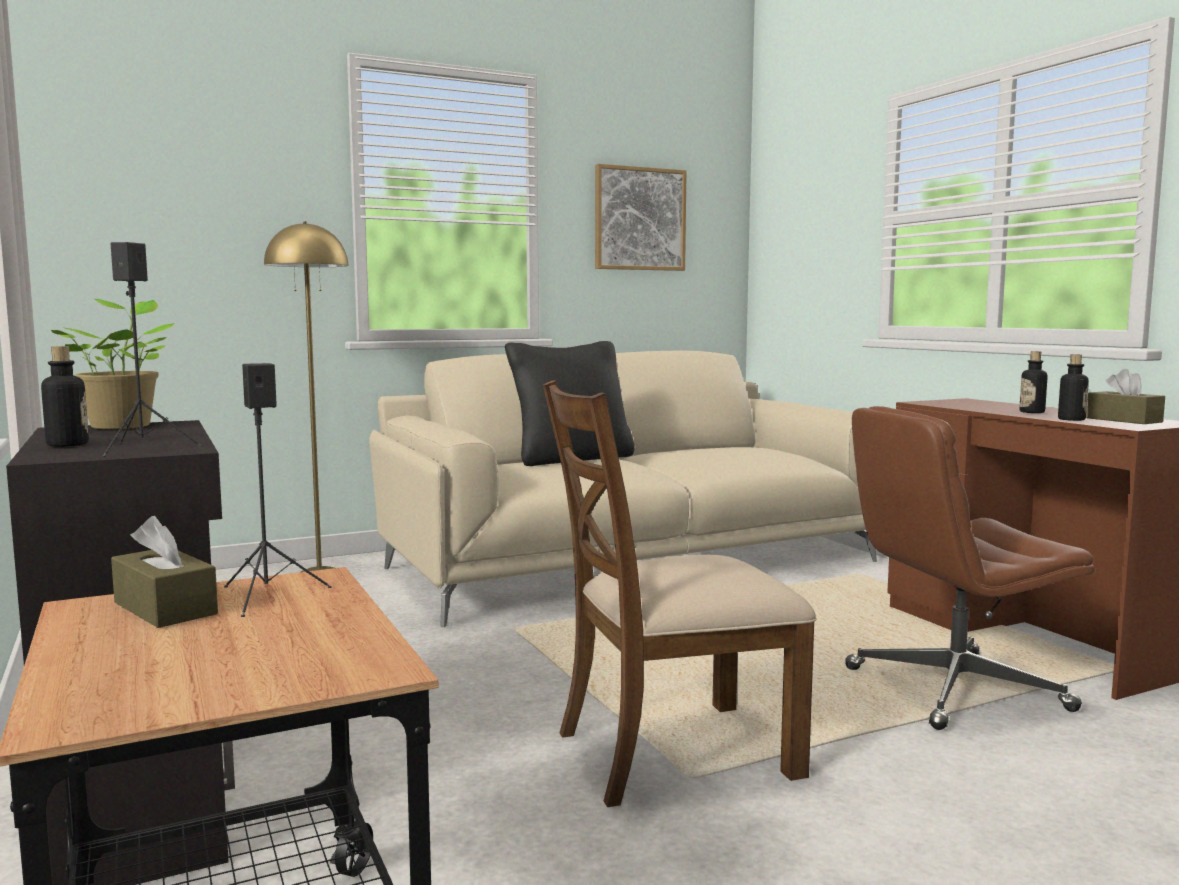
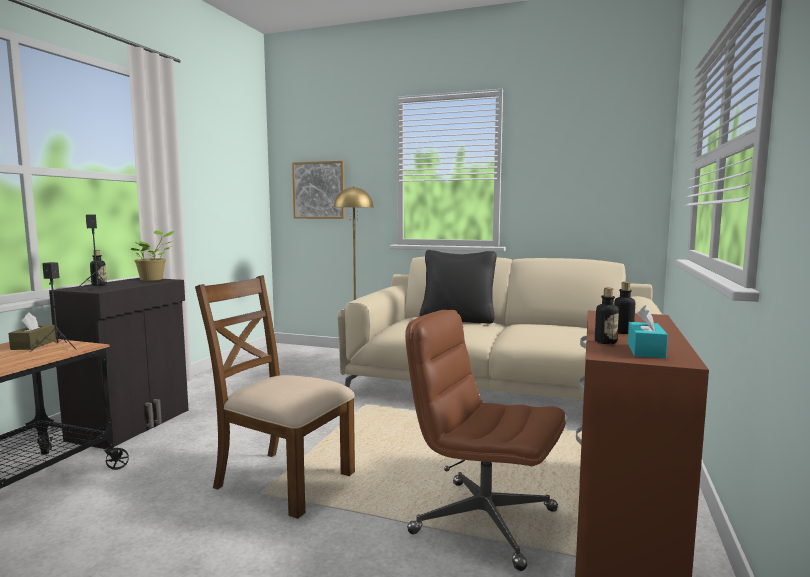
camera: 45 degrees right, 0 degrees up
(639, 219) = (574, 170): picture -> picture (319, 190)
(1123, 420) = (645, 350): brown tissue box -> turquoise tissue box

